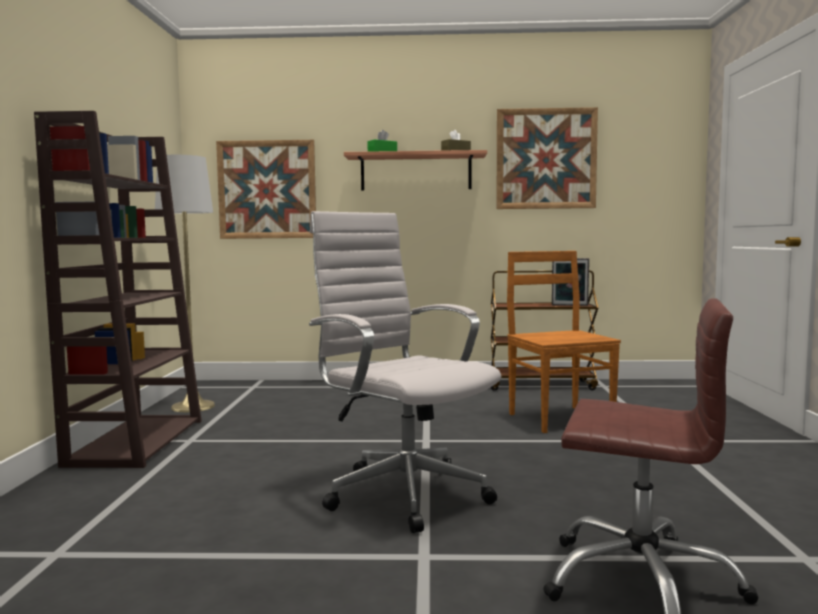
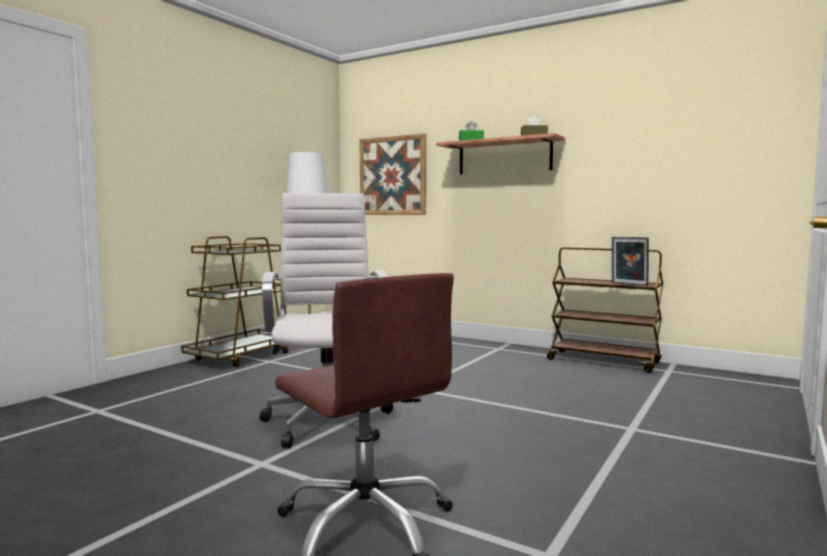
camera: 30 degrees right, 0 degrees up
(136, 441) = (241, 357): brown bookcase -> brown cart
(546, 159) = (625, 137): picture -> none
(559, 418) = (562, 391): brown chair -> none

